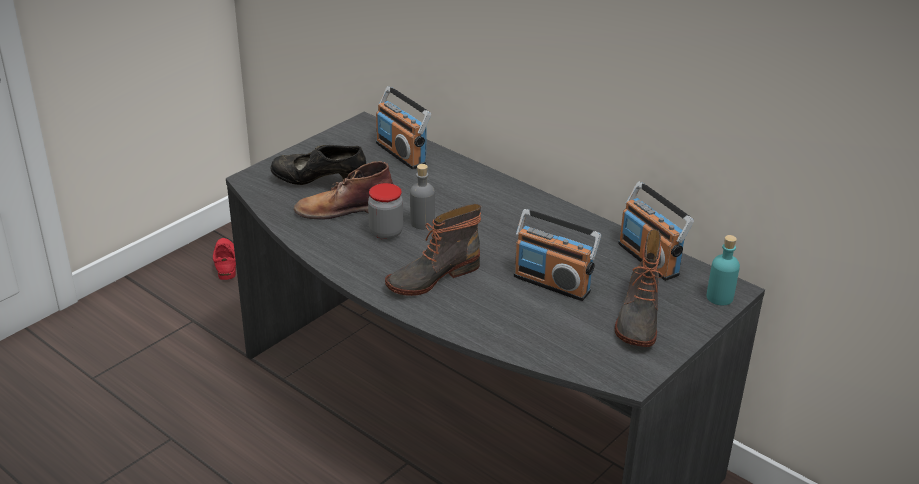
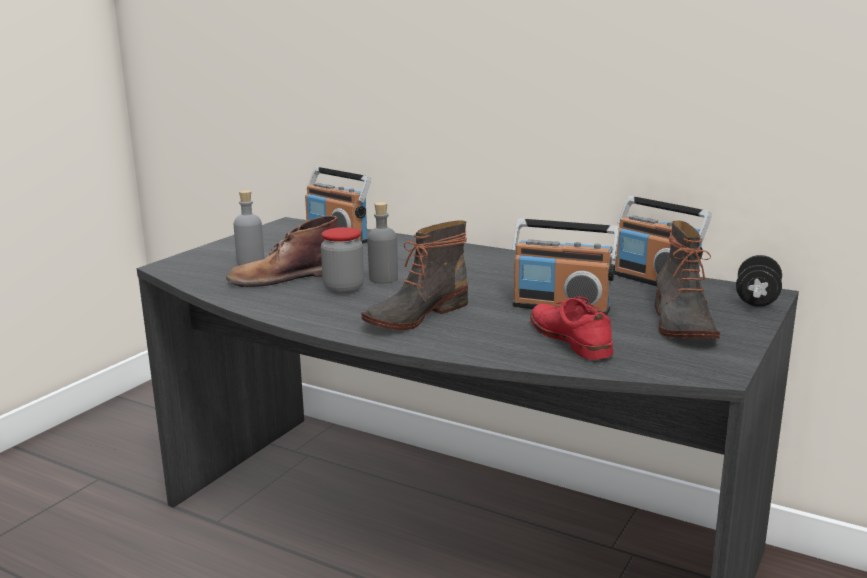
camera: 10 degrees left, 15 degrees down
(226, 262) = (133, 421): red shoe -> red shoe (570, 339)
(319, 183) = (250, 262): black shoe -> grey bottle
(719, 297) = (756, 300): turquoise bottle -> black dumbbell

